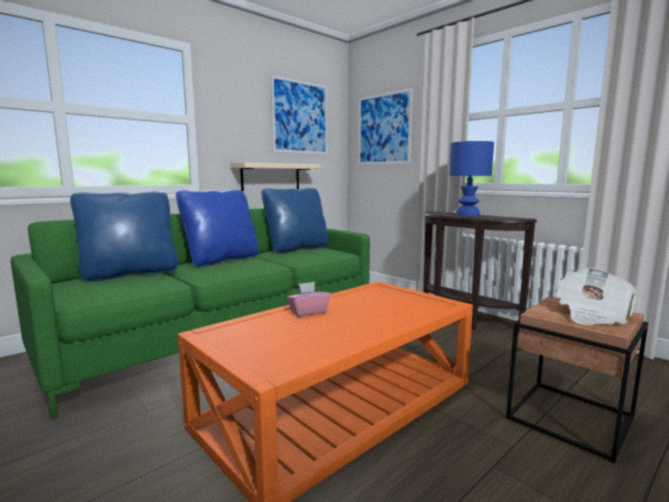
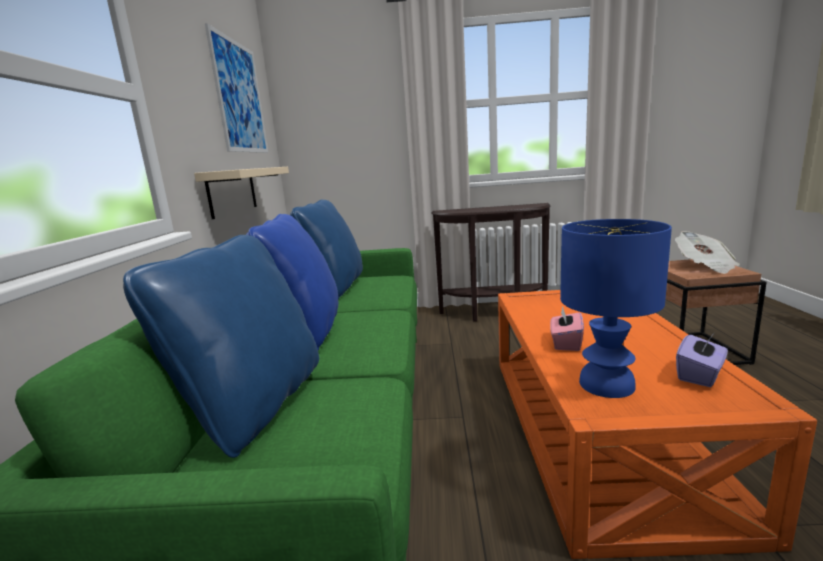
camera: 45 degrees left, 5 degrees up
(297, 351) = (700, 375): none -> purple tissue box
(384, 129) = (339, 117): picture -> none
(467, 215) = (490, 208): blue table lamp -> blue table lamp (605, 384)

